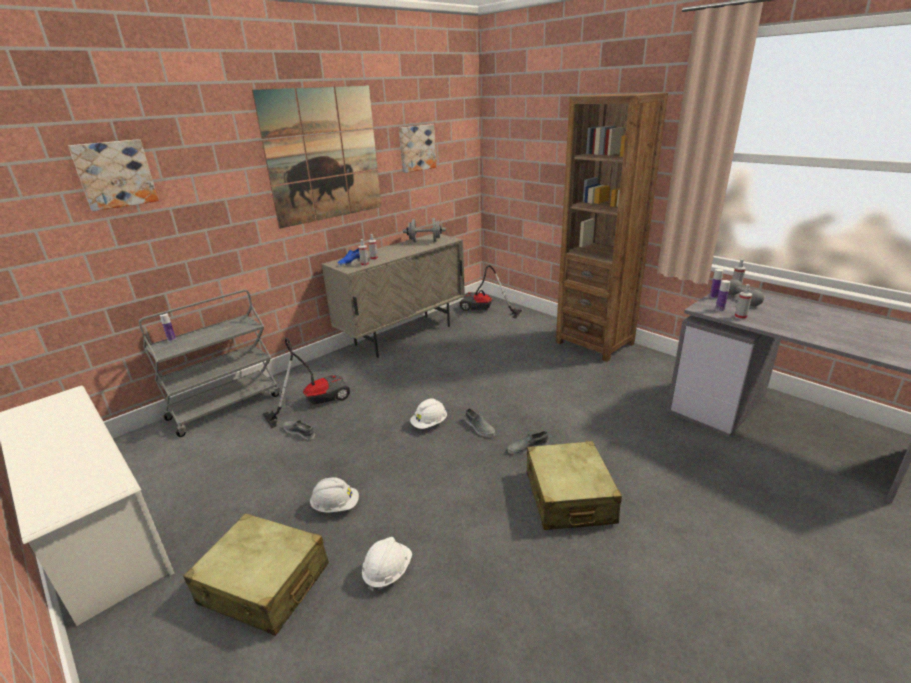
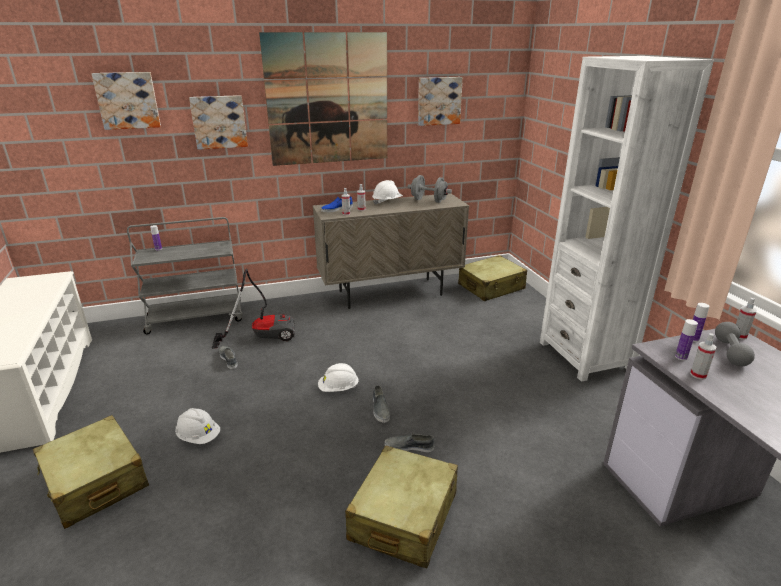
camera: 25 degrees right, 0 degrees up
(220, 188) = (219, 122): none -> picture
(387, 571) = (186, 514): white hard hat -> white hard hat (387, 202)
(484, 310) = (491, 287): vacuum cleaner -> beige suitcase
(594, 343) = (585, 355): brown bookcase -> white bookcase

